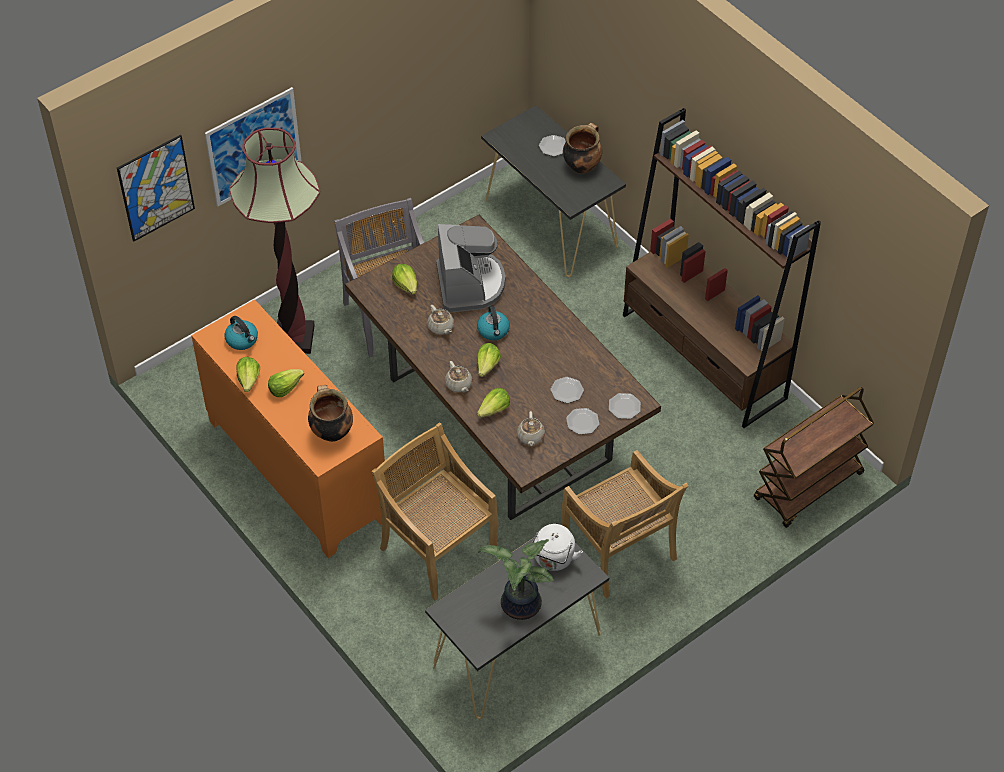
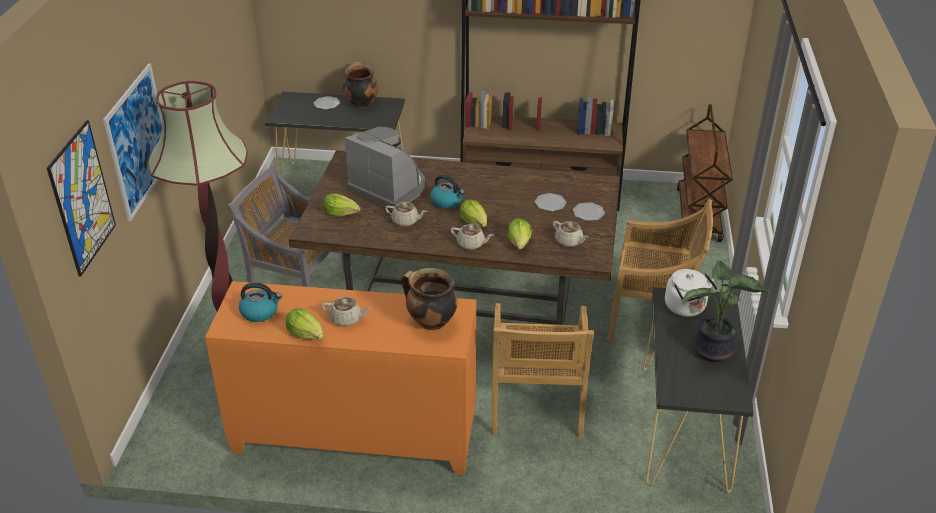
camera: 45 degrees left, 15 degrees down
(285, 387) = (346, 319): lettuce -> beige teapot
(437, 549) = (536, 406): beige chair -> beige chair turned 90 degrees counterclockwise
(624, 407) = (600, 190): plate -> none

